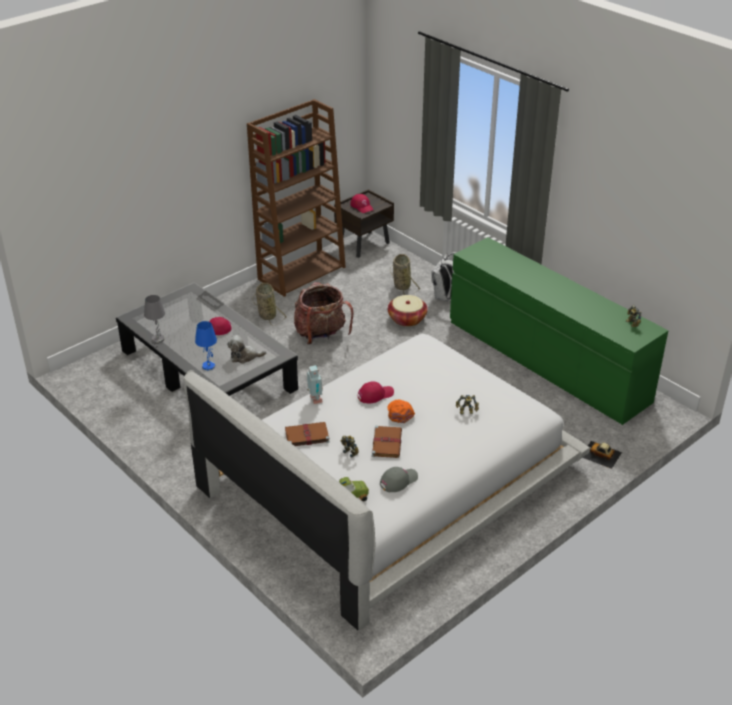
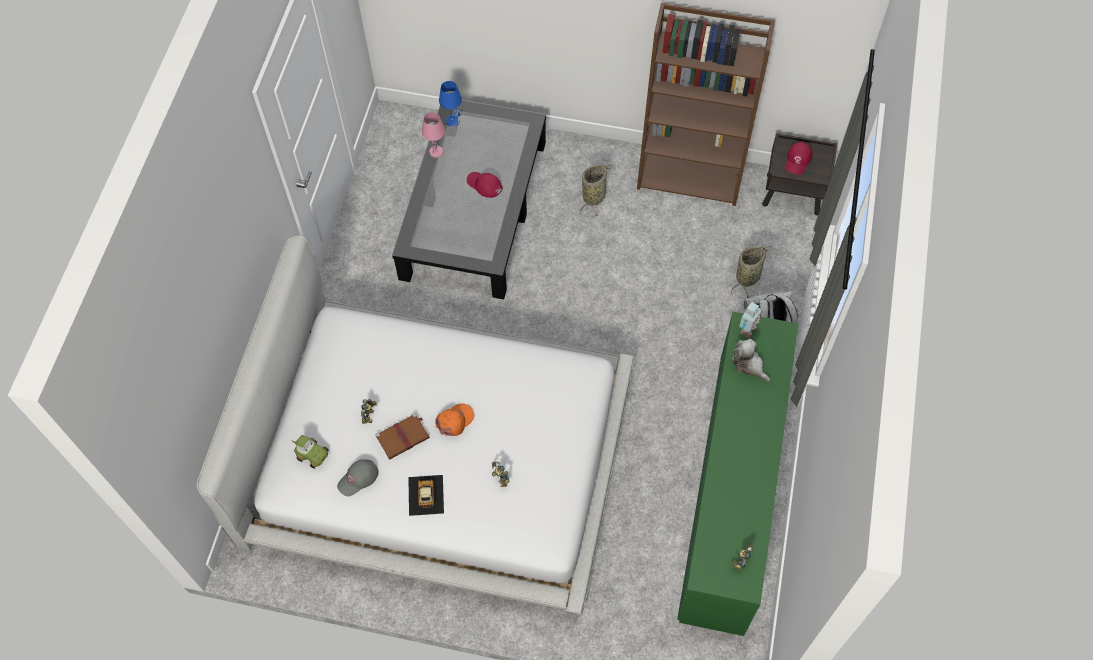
camera: 55 degrees right, 25 degrees up
(158, 339) = (436, 152): grey table lamp -> pink table lamp
(208, 366) = (429, 218): blue table lamp -> blue table lamp (453, 121)
(244, 357) = (464, 236): plush toy -> plush toy (749, 365)
(306, 436) = (366, 366): brown book -> none
(315, 400) = (422, 339): toy robot -> toy robot (746, 330)
(321, 334) = (603, 261): backpack -> none
(375, 395) = (466, 383): red cap -> none
(398, 481) = (358, 478): grey cap -> grey cap turned 120 degrees clockwise
(407, 319) = (693, 318): basket -> none
(601, 454) = (613, 625): toy car -> toy car (425, 495)

